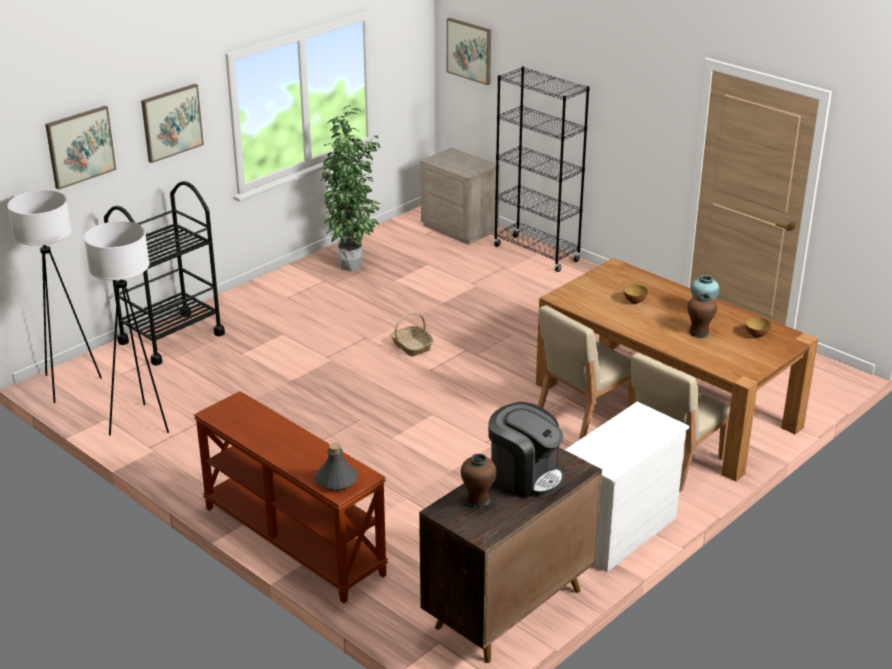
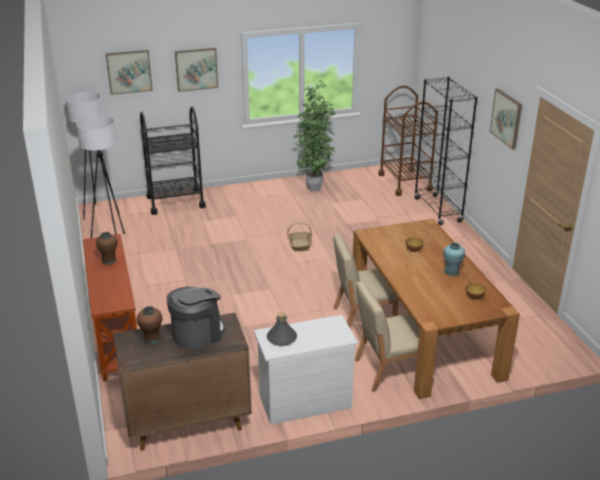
camera: 30 degrees right, 0 degrees up
(336, 480) = (107, 300): grey bottle -> grey bottle (281, 338)
(460, 228) = (405, 182): beige nightstand -> brown cart
(469, 50) = (429, 61): picture -> picture (506, 118)
(525, 476) = (197, 334): coffee machine -> coffee machine turned 105 degrees counterclockwise
(698, 333) = (434, 283): brown vase -> brown vase (109, 260)

